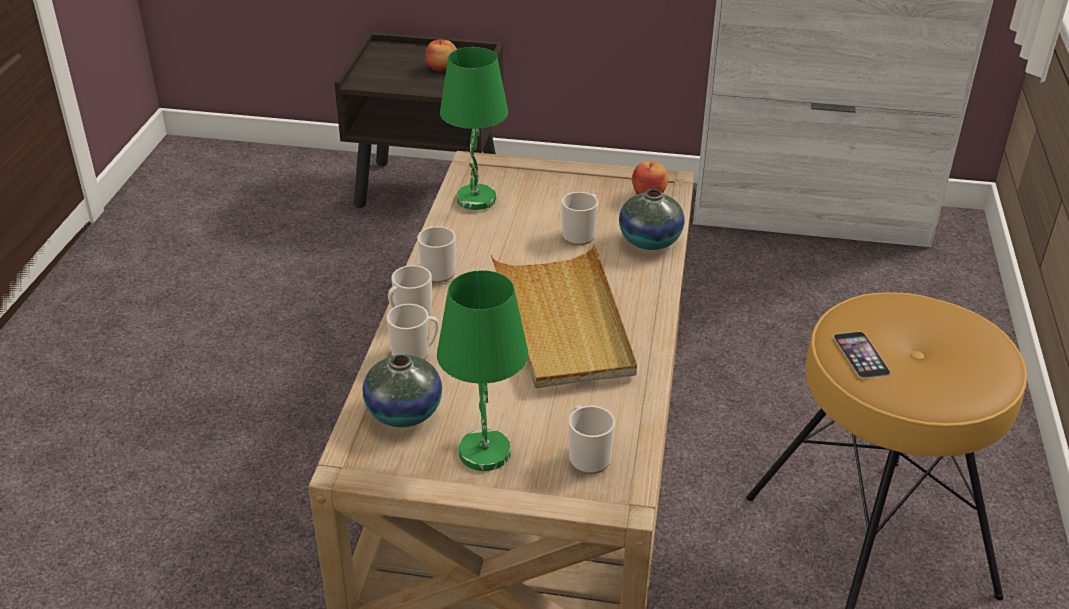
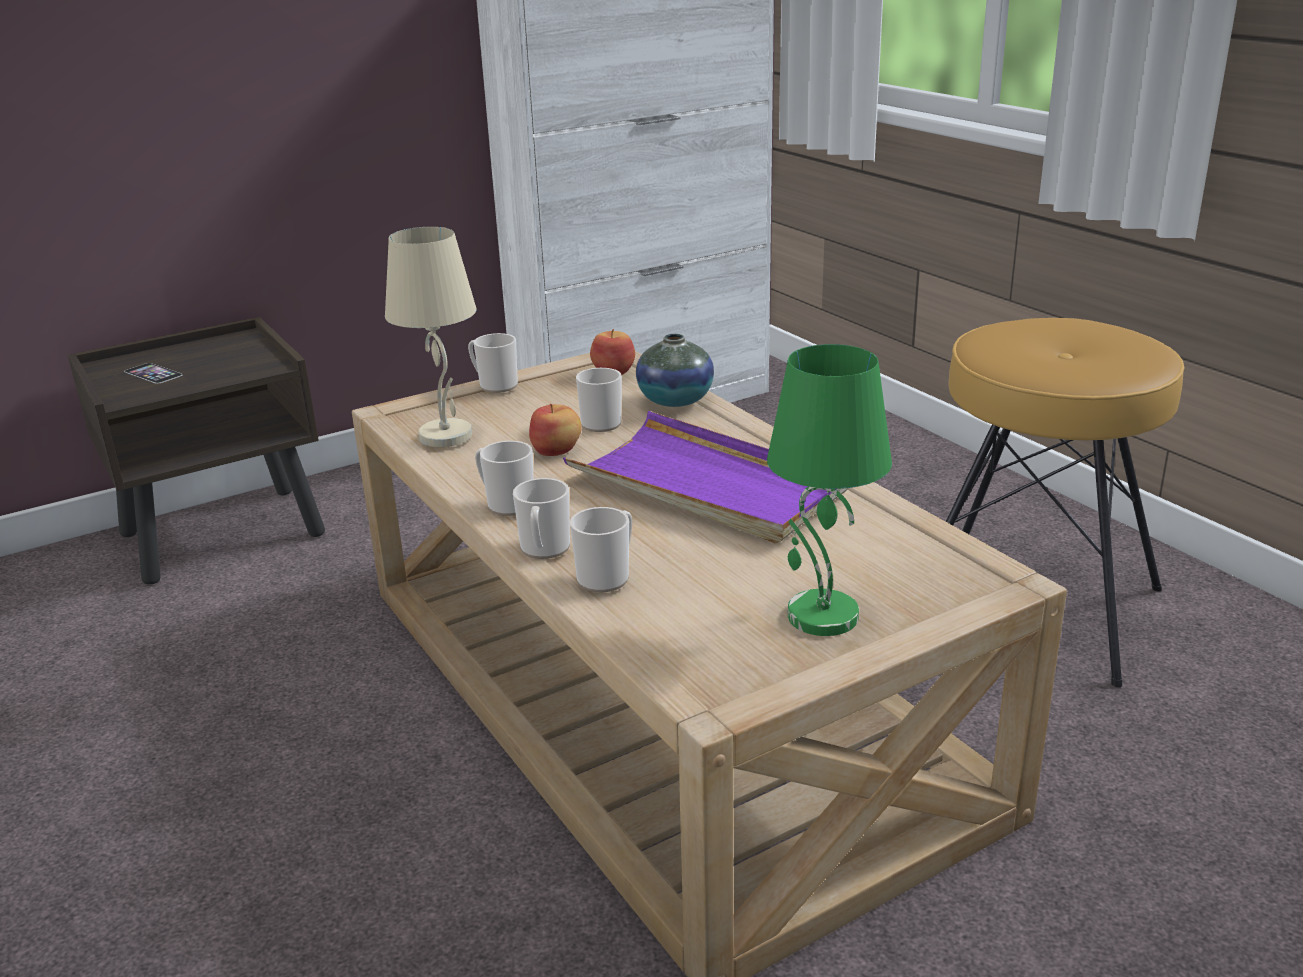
camera: 40 degrees left, 10 degrees down
(404, 412) = (688, 627): vase -> none
(442, 68) = (215, 358): apple -> apple (557, 451)
(476, 200) = (447, 436): green table lamp -> beige table lamp
(563, 321) = (707, 485): beige tray -> purple tray
(587, 456) = (914, 569): mug -> mug (494, 385)
(861, 354) = (1042, 365): phone -> phone (153, 373)

